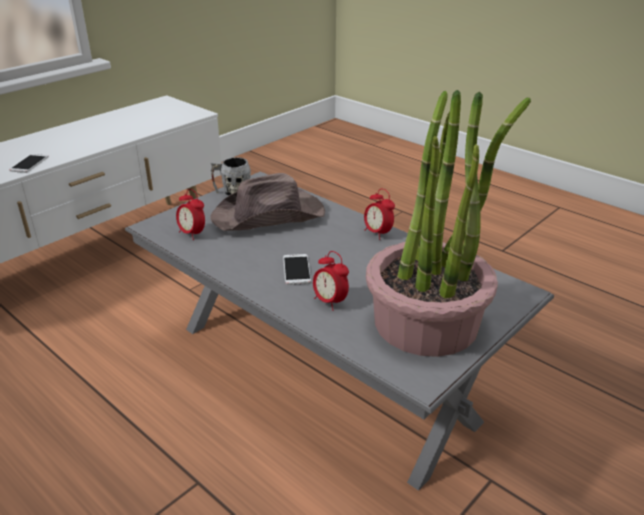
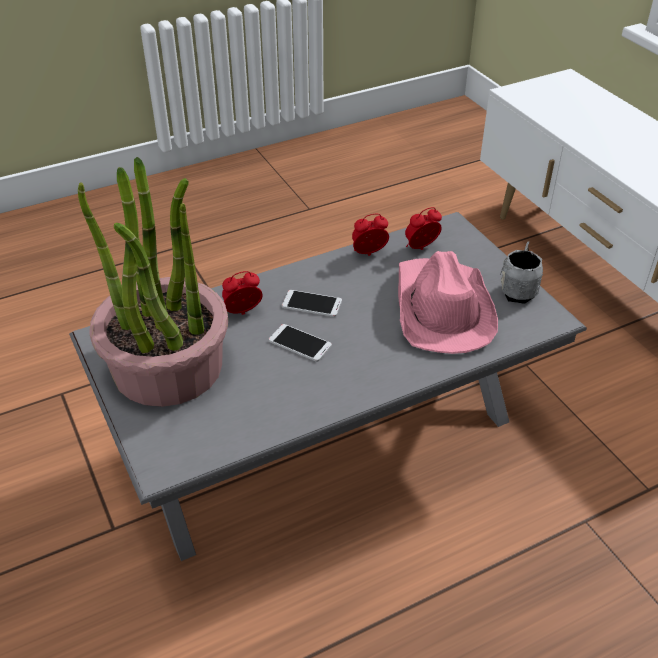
camera: 110 degrees right, 10 degrees up
(29, 163) = (599, 145): phone -> phone (300, 343)
(269, 216) = (441, 308): brown hat -> pink hat
(377, 233) = (357, 387): alarm clock -> alarm clock (369, 254)

